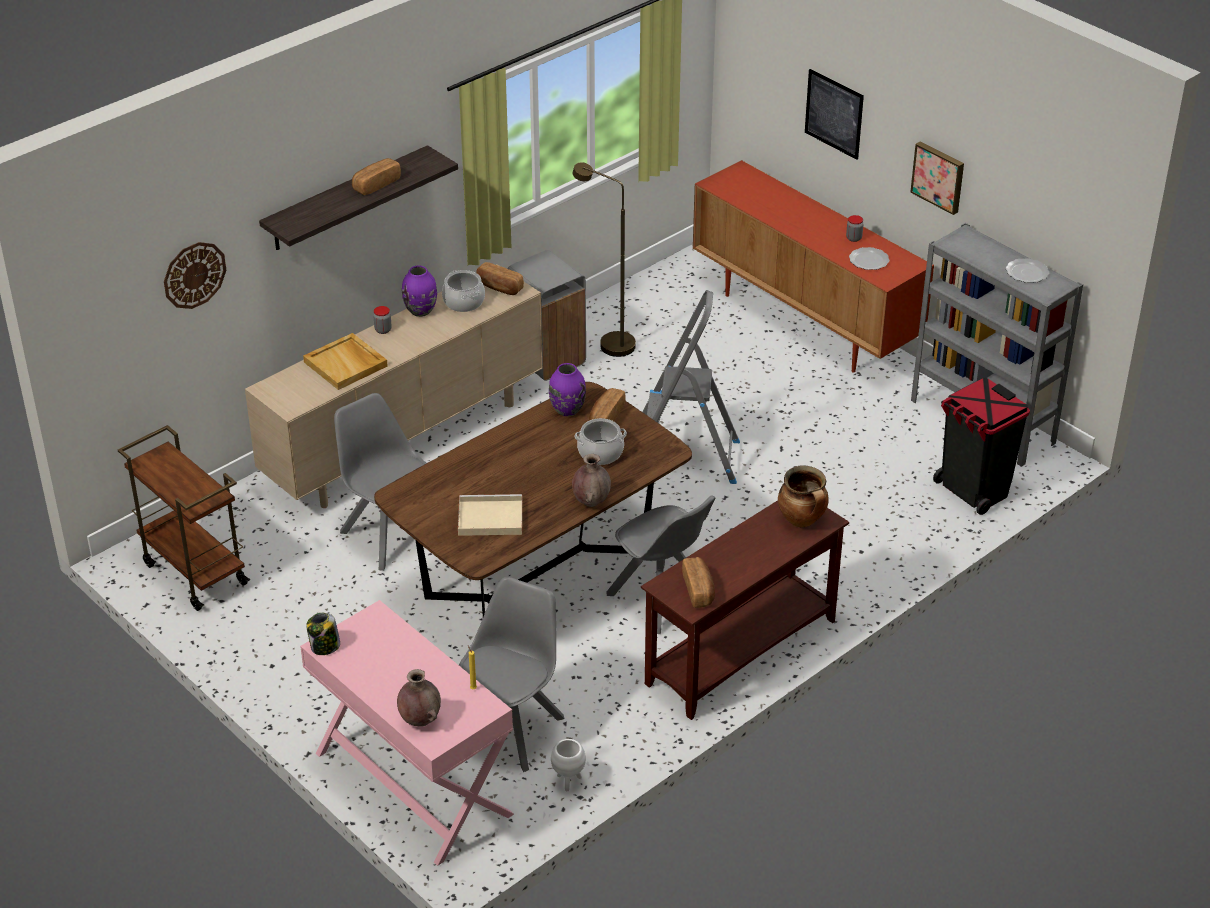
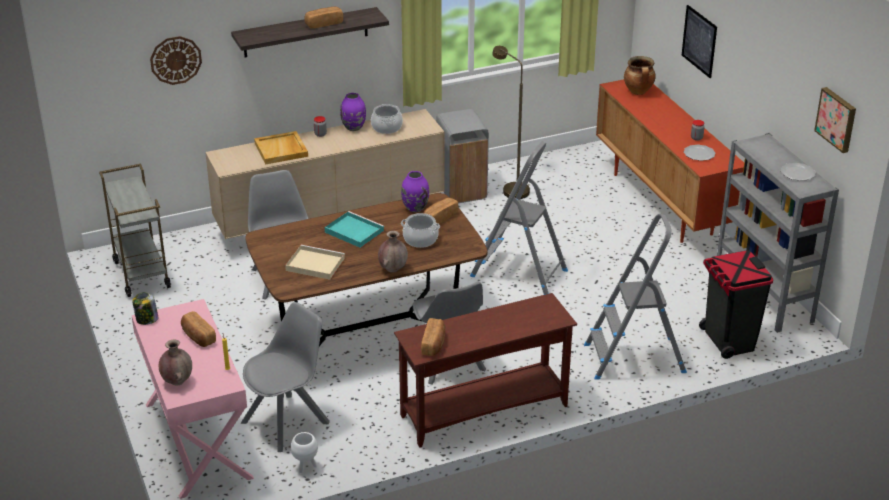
camera: 20 degrees right, 5 degrees down
(194, 572) = (141, 273): brown cart -> grey cart
(499, 287) = (417, 123): bread -> bread (198, 337)
(509, 460) = (353, 231): none -> turquoise tray
(802, 520) = (542, 315): cooking pot -> cooking pot (638, 92)
(877, 540) = (633, 358): none -> grey step ladder
(939, 176) = (757, 94): picture -> picture (837, 119)

